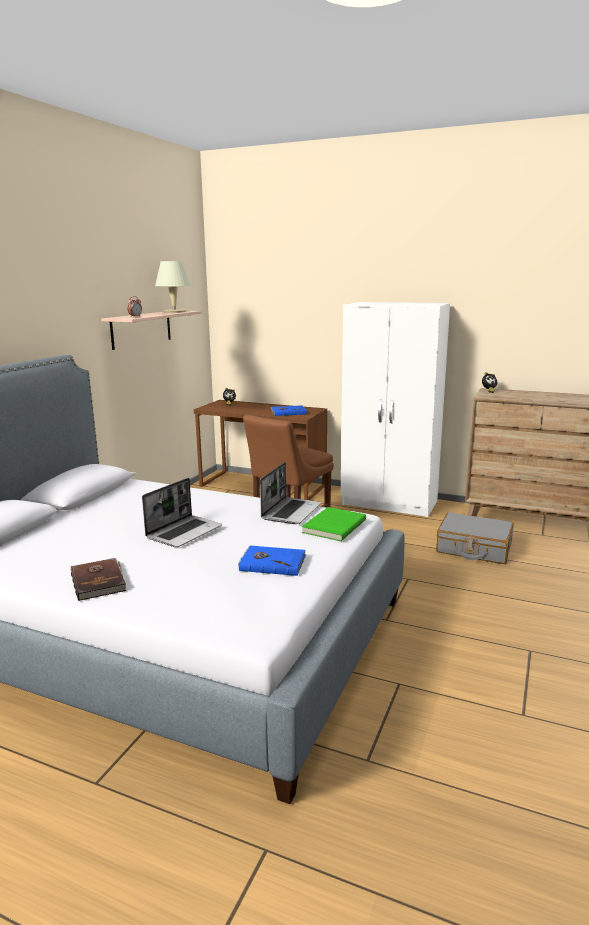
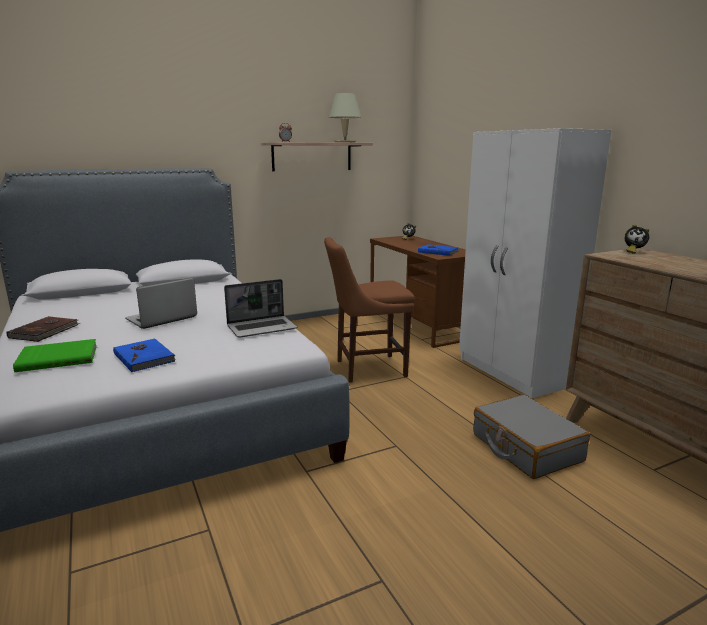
camera: 40 degrees right, 0 degrees up
(184, 532) = (161, 319): laptop -> laptop turned 150 degrees clockwise
(333, 526) = (258, 348): green book -> green book (58, 358)

